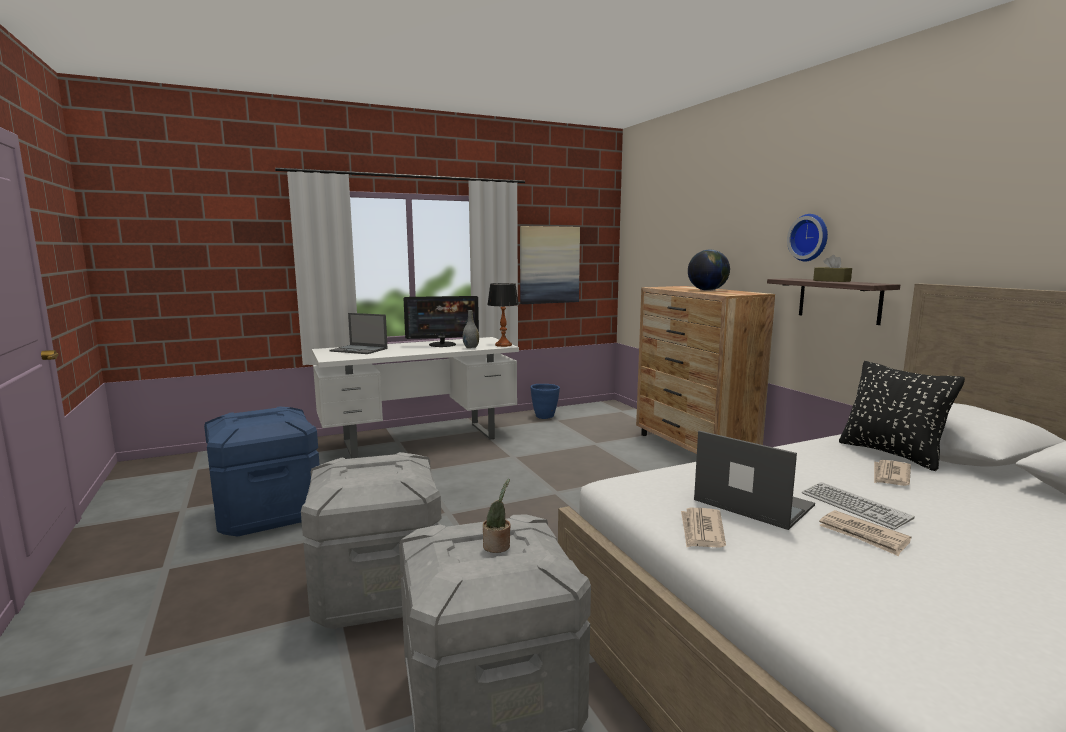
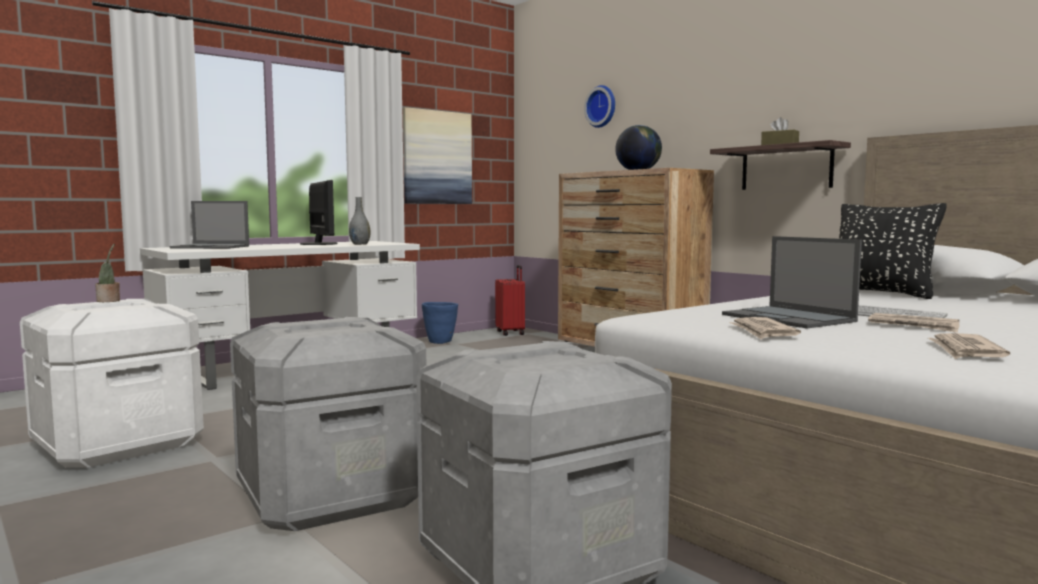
camera: 15 degrees left, 5 degrees down
(268, 513) = (118, 443): blue storage box -> white storage box
(442, 344) = (319, 244): monitor -> monitor turned 90 degrees counterclockwise
(498, 547) = (552, 357): potted plant -> potted plant (109, 301)
(503, 345) = (398, 243): table lamp -> none
(607, 409) = (511, 333): none -> red suitcase
(751, 502) = (789, 318): laptop -> laptop turned 150 degrees counterclockwise
(810, 237) = (749, 105): wall clock -> wall clock (602, 106)
(890, 475) = (895, 302): newspaper -> newspaper (965, 351)

